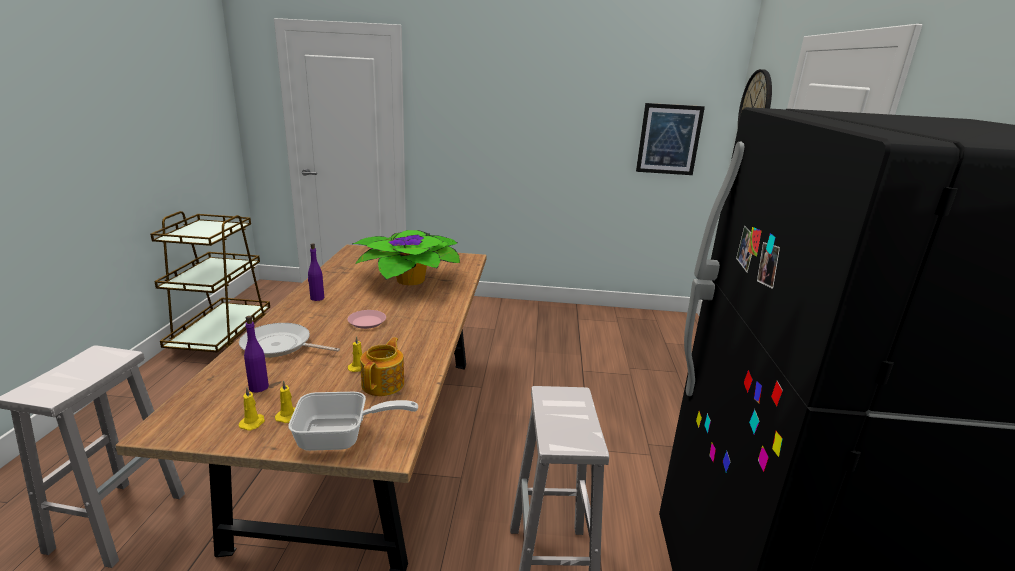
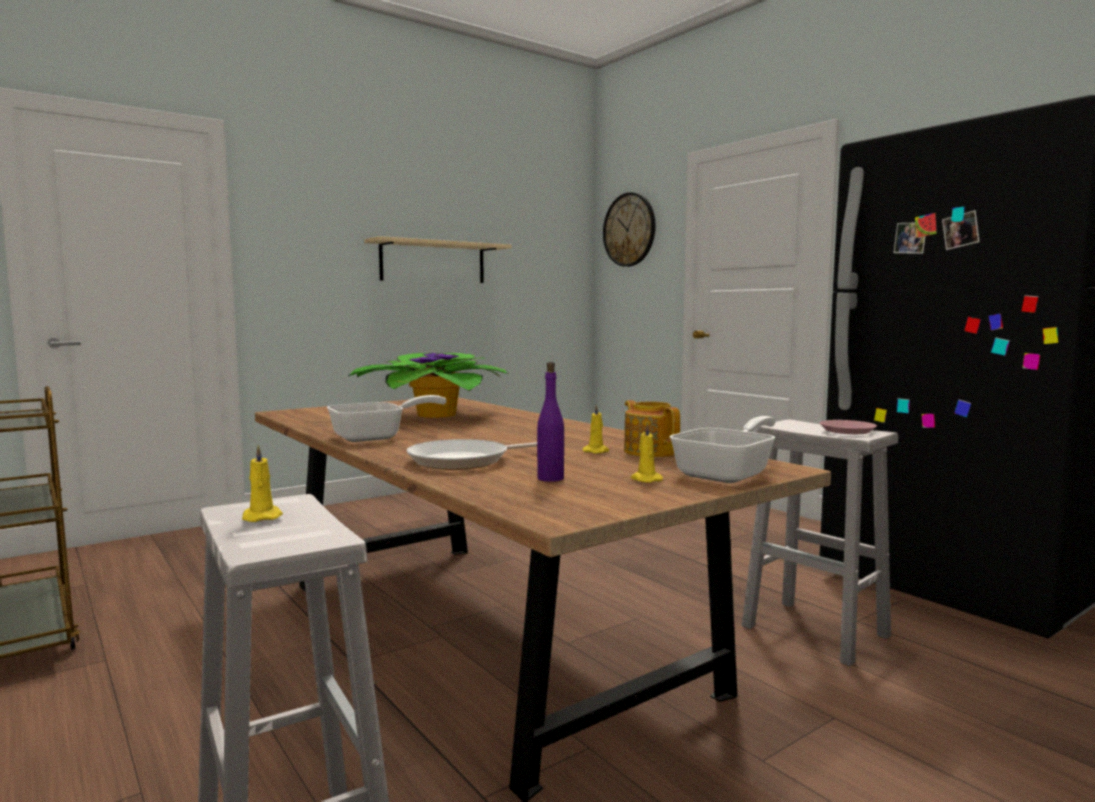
camera: 40 degrees left, 15 degrees down
(253, 423) = (631, 490): yellow candle -> yellow candle (261, 517)
(317, 298) = (376, 437): purple bottle -> frying pan
(367, 322) = (496, 436): pink plate -> pink plate (847, 431)
(555, 129) = (433, 262): none -> beige shelf
(669, 139) = (544, 270): picture -> none

